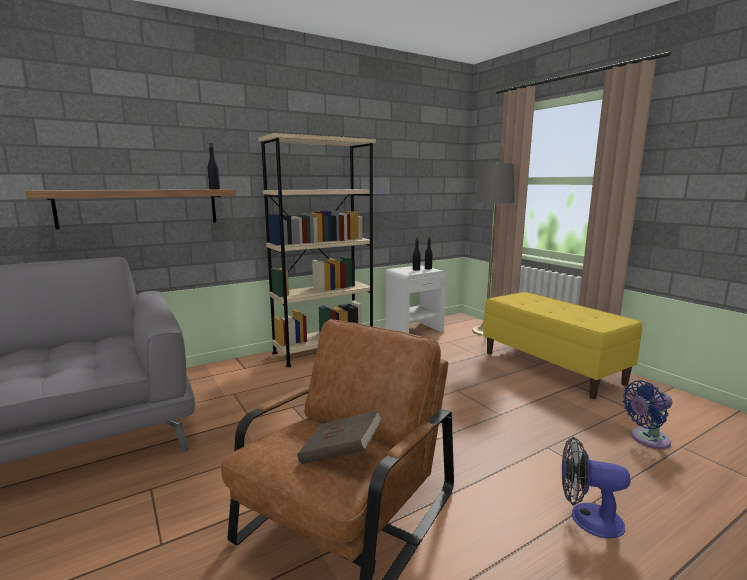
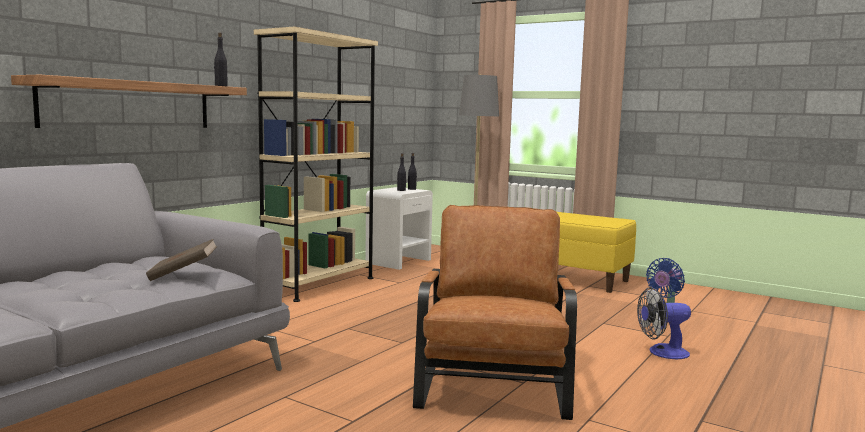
camera: 25 degrees left, 5 degrees down
(341, 454) = (521, 299): brown book -> brown book (183, 275)

